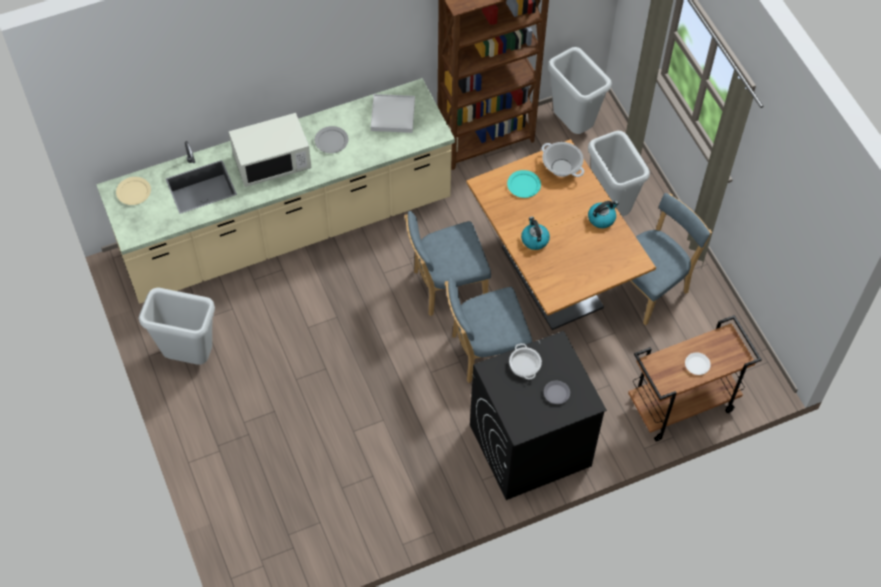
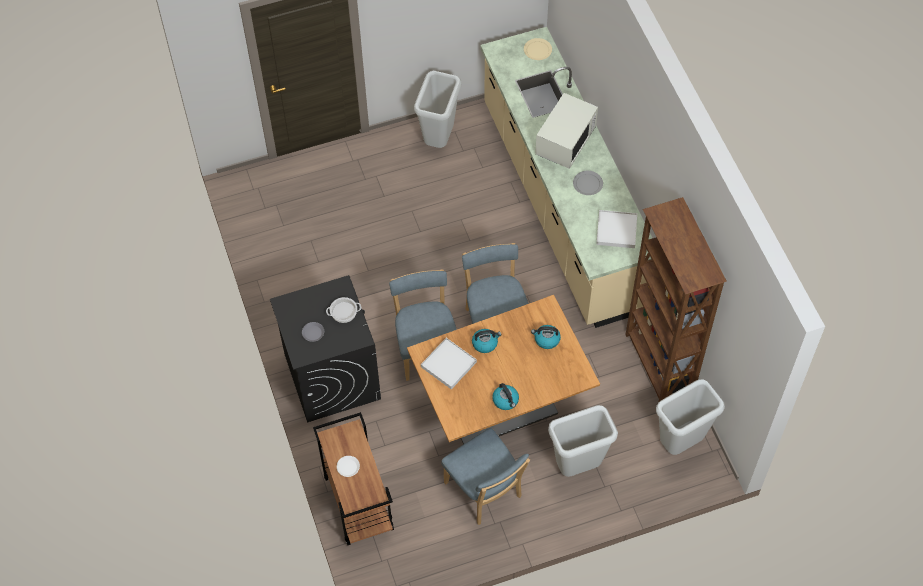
camera: 95 degrees right, 0 degrees up
(272, 162) = (565, 141): white microwave -> white microwave turned 135 degrees counterclockwise
(524, 185) = (546, 340): turquoise plate -> kettle
(561, 168) = (565, 372): cooking pot -> none
(565, 272) = (448, 364): none -> white tray

